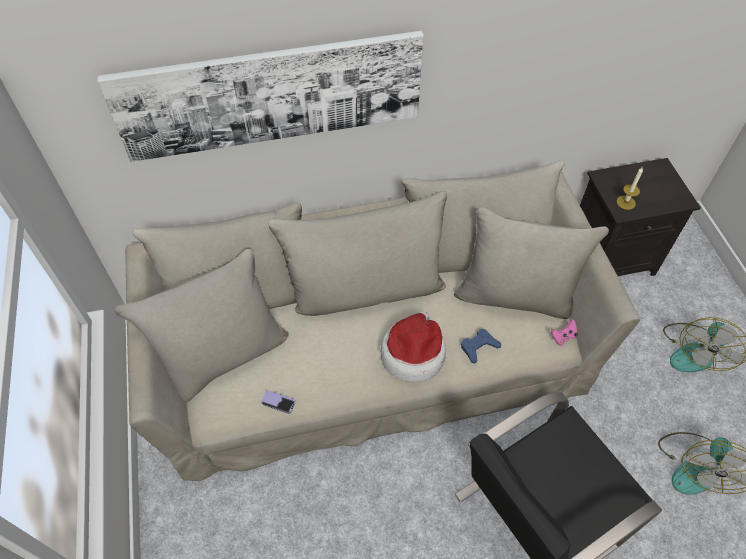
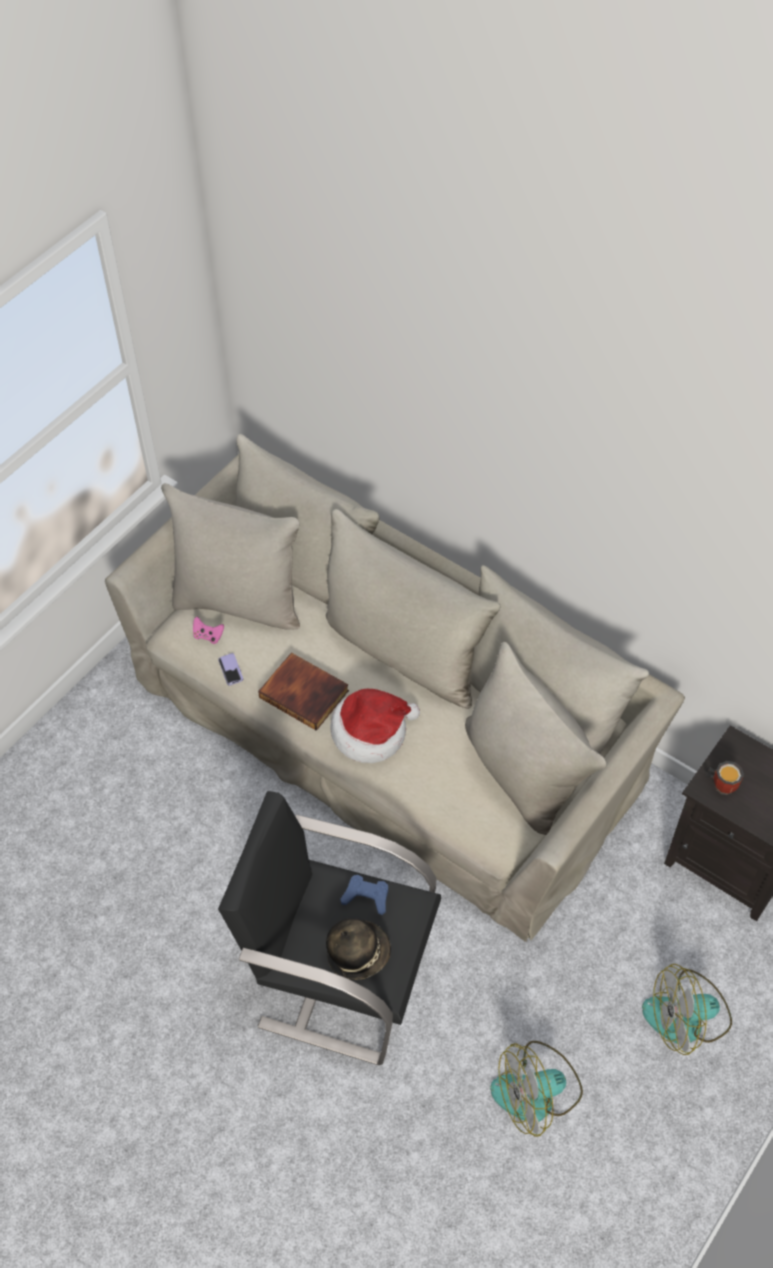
camera: 50 degrees right, 0 degrees up
(271, 95) = (403, 402): picture -> none
(344, 369) = (305, 693): none -> book
(478, 347) = (429, 778): blue game controller -> blue game controller (366, 896)
(563, 337) = (510, 841): pink game controller -> pink game controller (208, 636)
(586, 490) = (358, 952): none -> hat
(626, 202) = (721, 784): candle -> mug

